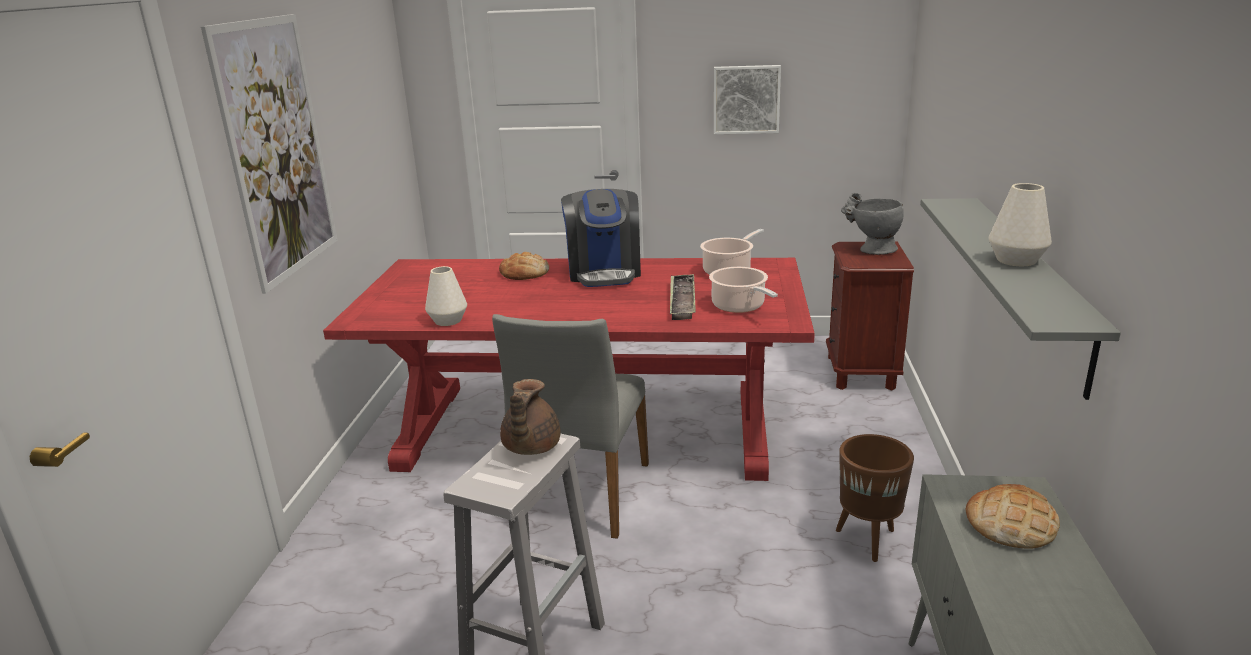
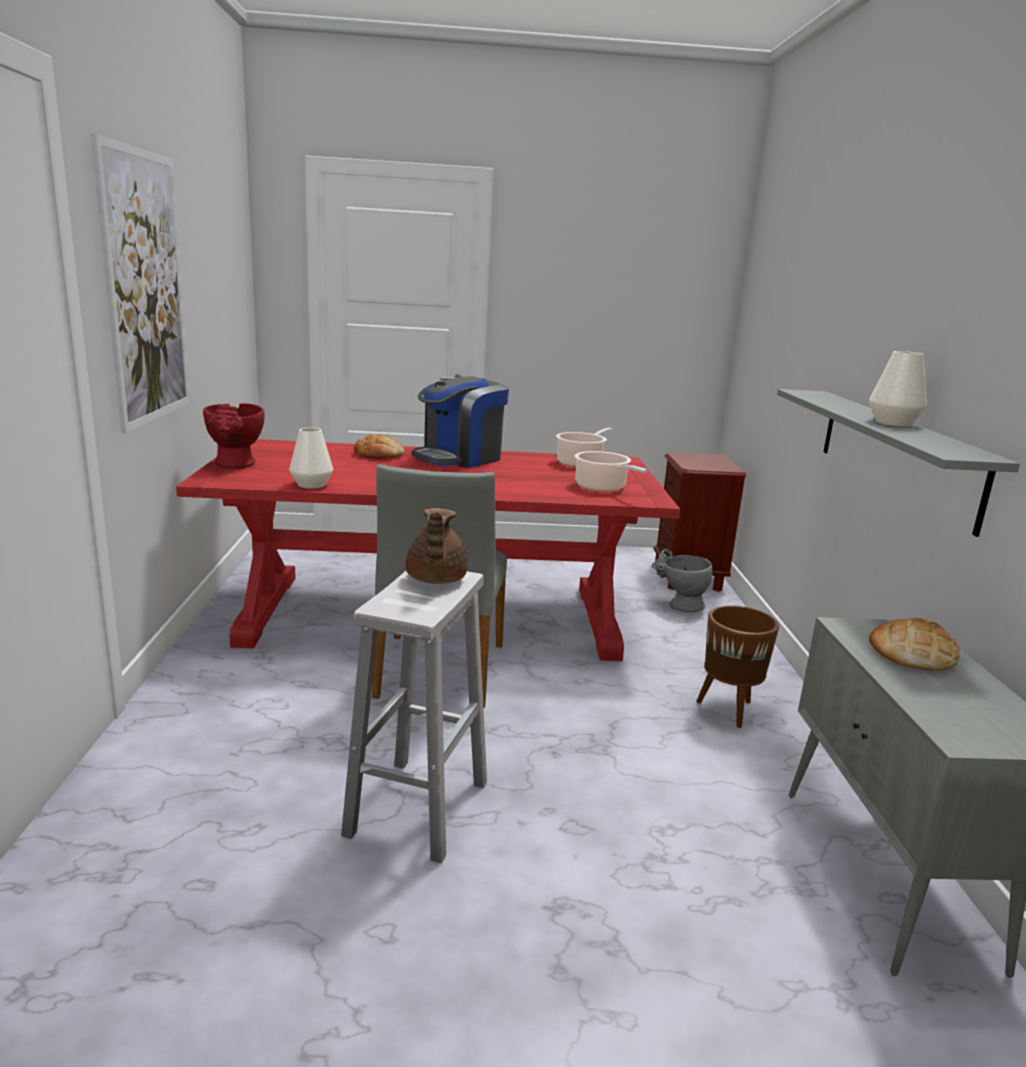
camera: 10 degrees left, 5 degrees down
(383, 298) = (235, 465): none -> red vase
(604, 272) = (460, 458): coffee machine -> coffee machine turned 60 degrees clockwise
(682, 301) = (545, 481): tray -> none
(746, 99) = (589, 315): picture -> none
(871, 250) = (702, 459): grey vase -> grey vase (679, 606)

